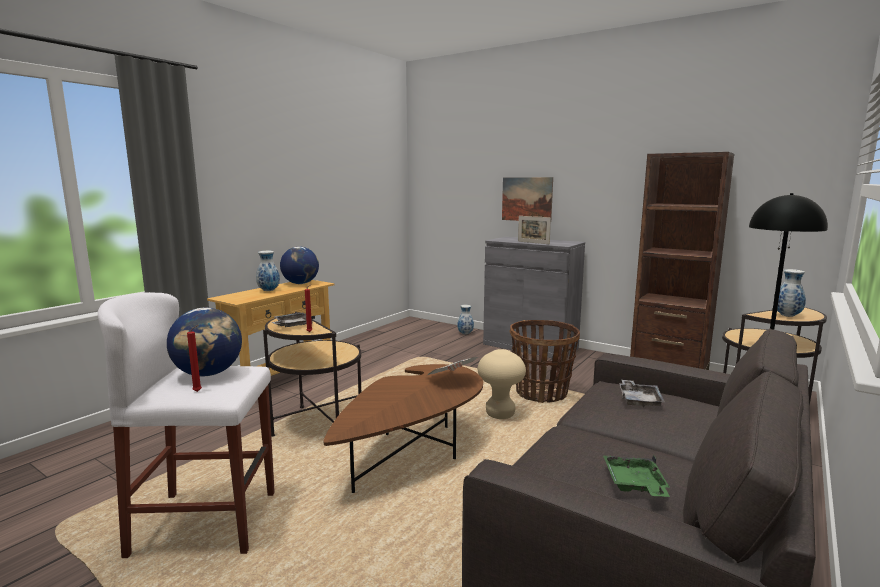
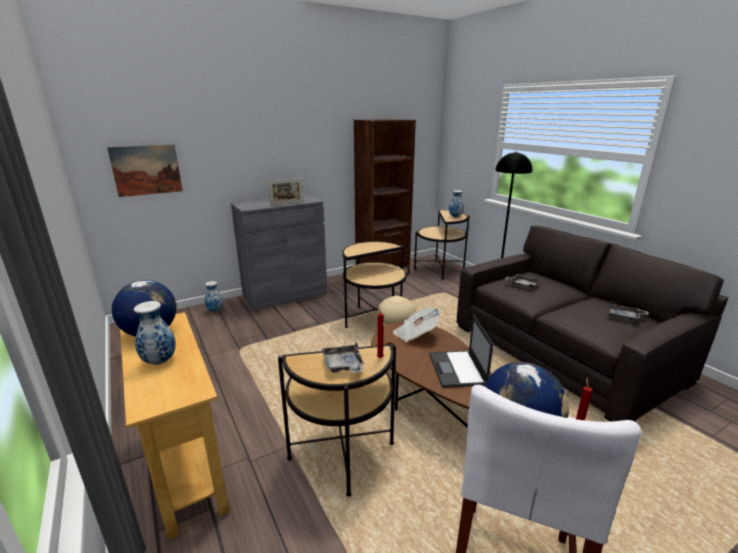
camera: 65 degrees left, 10 degrees up
(399, 406) = (457, 369): none -> laptop
(526, 199) = (247, 162): picture -> picture (146, 170)
(541, 393) = (374, 319): basket -> side table
(635, 484) = (624, 317): green tray -> grey tray

